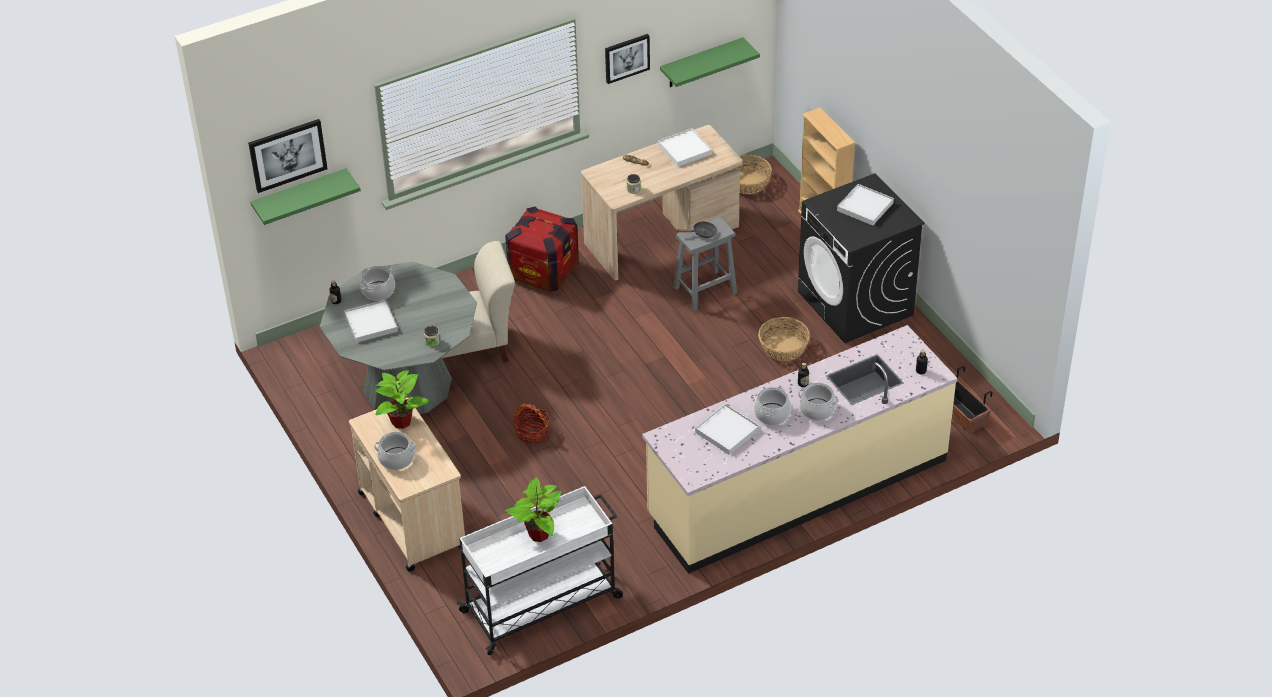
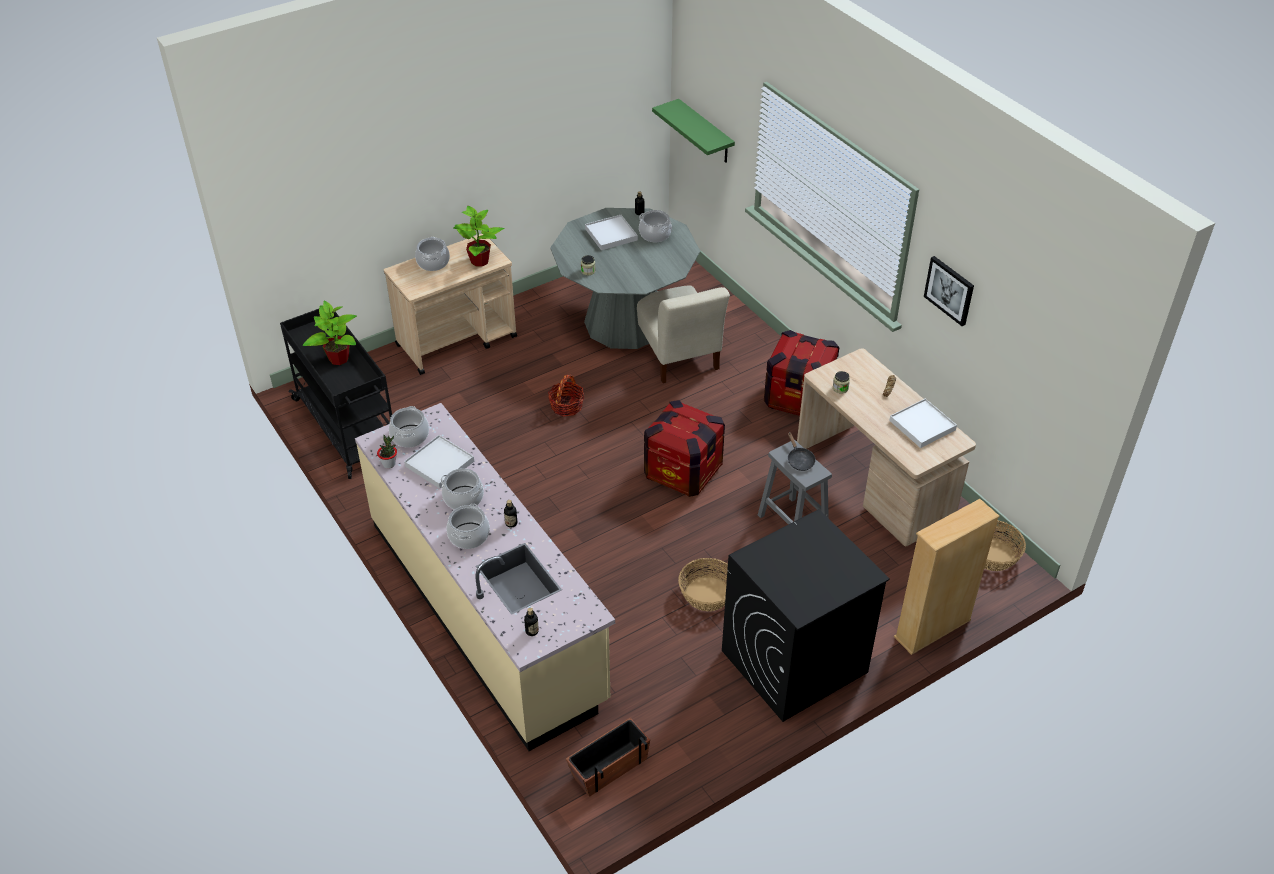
camera: 85 degrees right, 0 degrees up
(287, 155) = (704, 82): picture -> none
(543, 604) = (348, 428): white cart -> black cart
(634, 354) = (683, 472): none -> crate
(688, 453) = (409, 436): none -> cooking pot
(701, 63) = (1014, 382): green shelf -> none
(725, 465) = (389, 464): none -> potted plant
(865, 206) = (818, 568): white tray -> none

